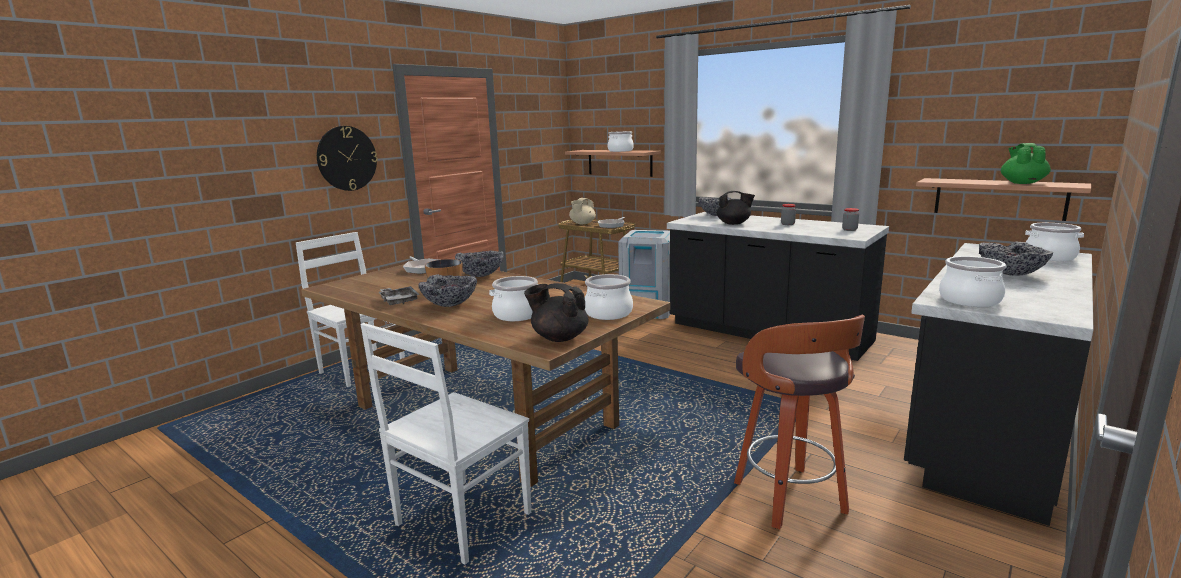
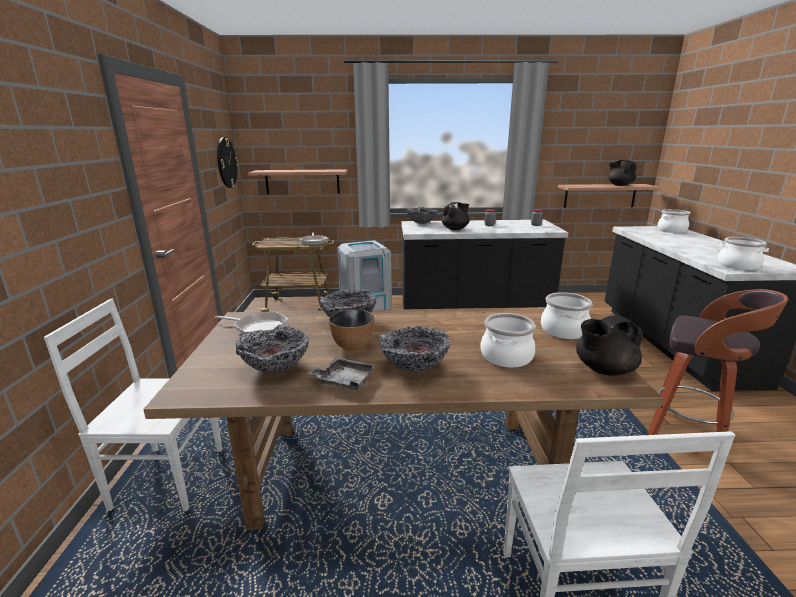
camera: 40 degrees left, 5 degrees up
(347, 158) = (73, 193): wall clock -> wall clock (226, 162)
(582, 223) = (279, 243): beige teapot -> none
(620, 151) = (310, 170): cooking pot -> none
(1011, 274) = (694, 244): bowl -> bowl (276, 367)
(1022, 183) = (619, 185): green teapot -> black teapot

